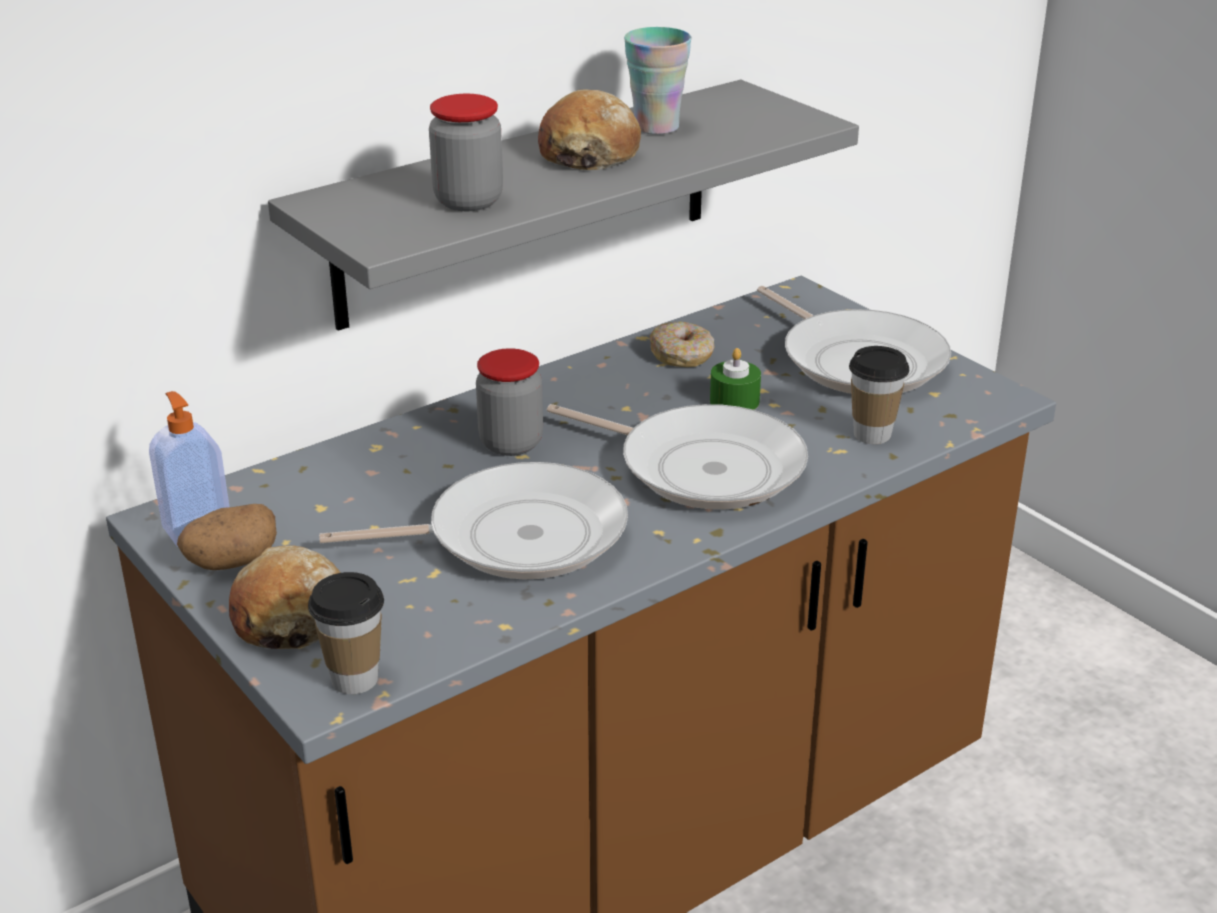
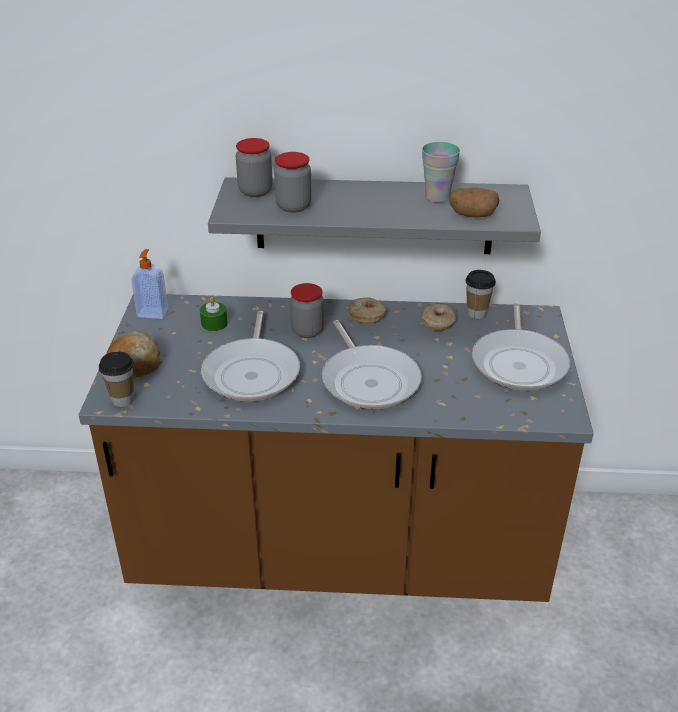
camera: 40 degrees right, 5 degrees up
(231, 562) = (146, 332): potato -> potato (472, 215)
(364, 201) = (255, 191): none -> jar
(515, 536) = (252, 372): frying pan -> frying pan turned 60 degrees clockwise
(569, 386) = (367, 315): none -> donut
(589, 153) = (383, 200): bread -> none
(734, 401) = (429, 356): green candle -> green candle (214, 323)
(872, 434) = (469, 403): cup -> cup (476, 314)

